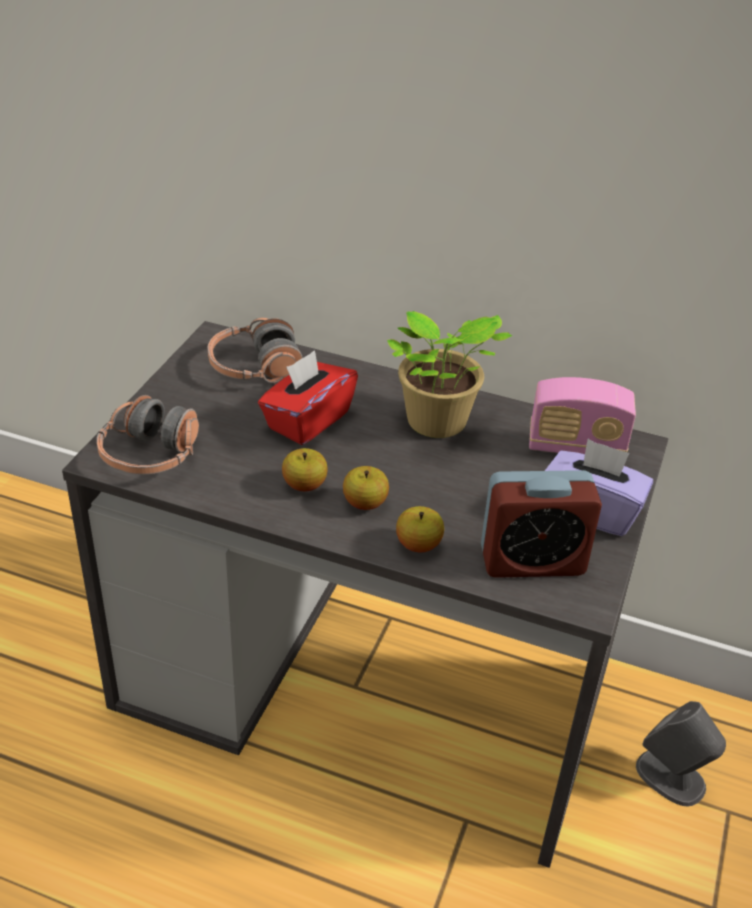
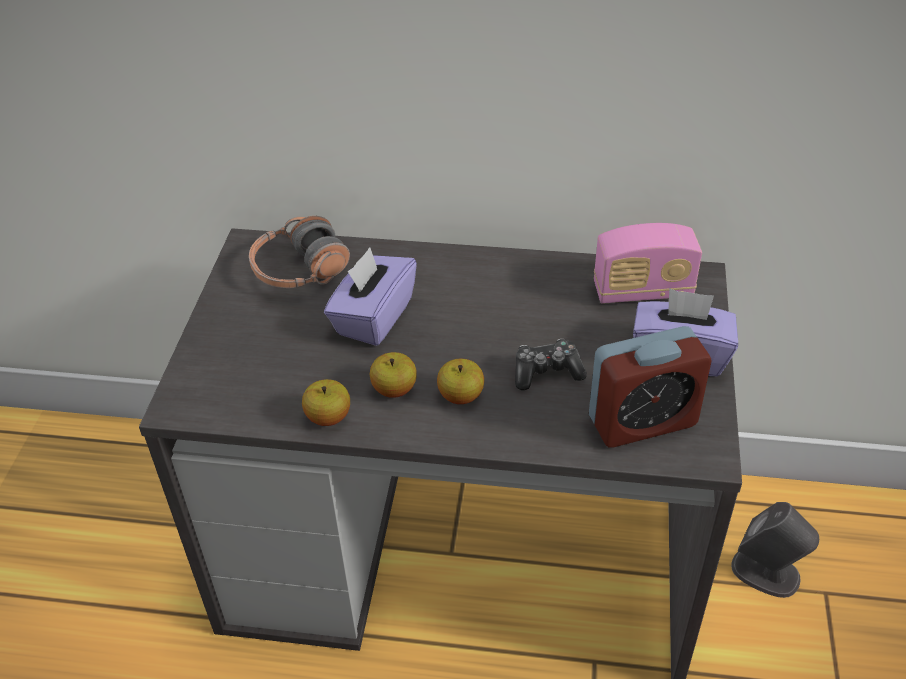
camera: 10 degrees left, 5 degrees up
(150, 455) = (226, 390): headphones -> none
(307, 420) = (373, 317): red tissue box -> purple tissue box
(418, 545) = (528, 429): apple -> apple (328, 417)
(437, 424) = (502, 294): potted plant -> none
(455, 499) = (546, 372): none -> game controller

